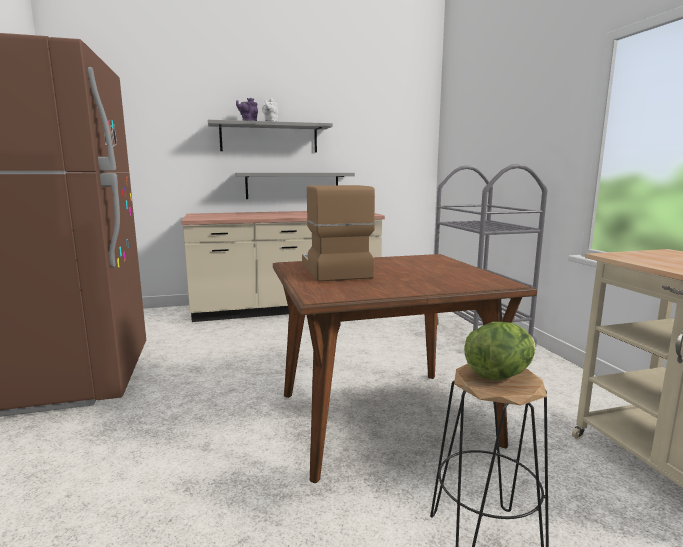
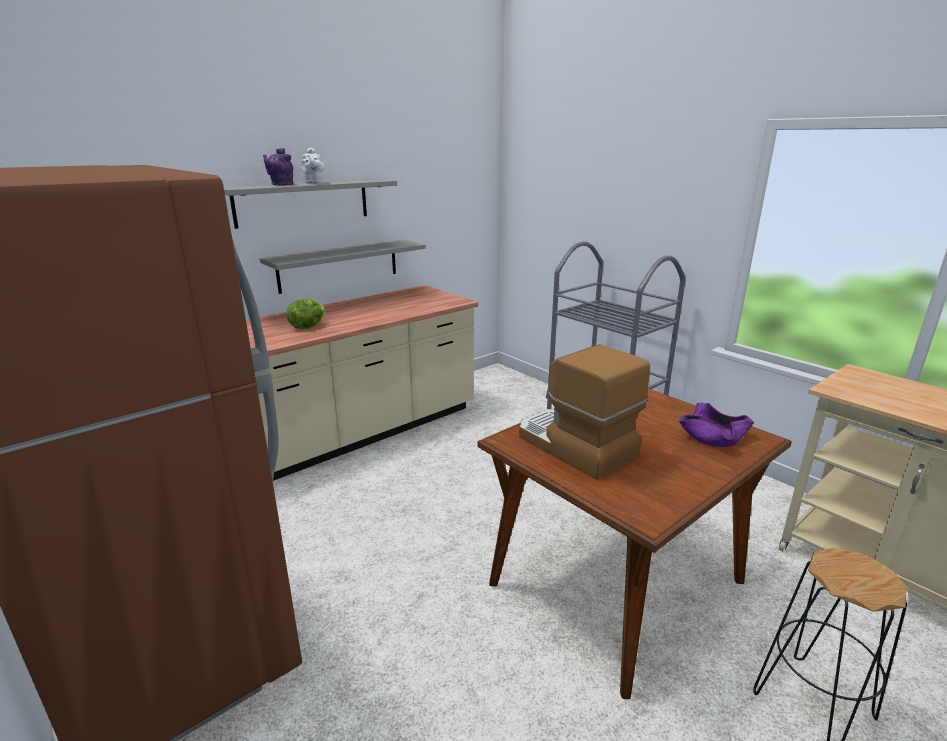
camera: 25 degrees left, 10 degrees up
(460, 278) = (713, 437): none -> purple bowl
(499, 375) = (855, 571): lettuce -> lettuce (307, 327)

